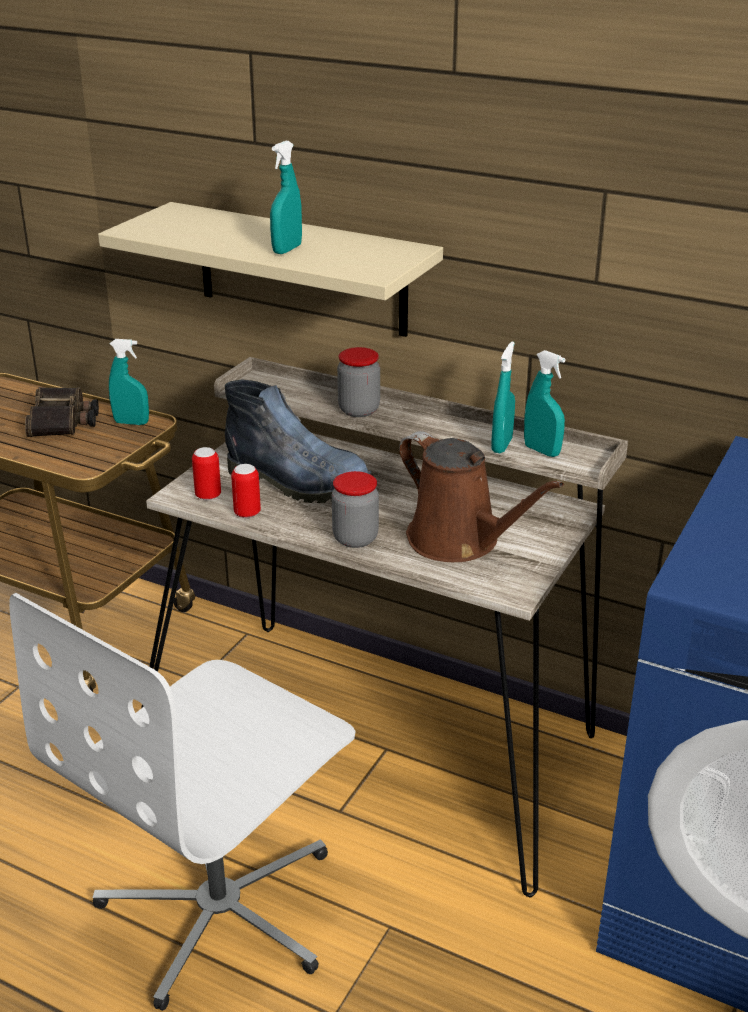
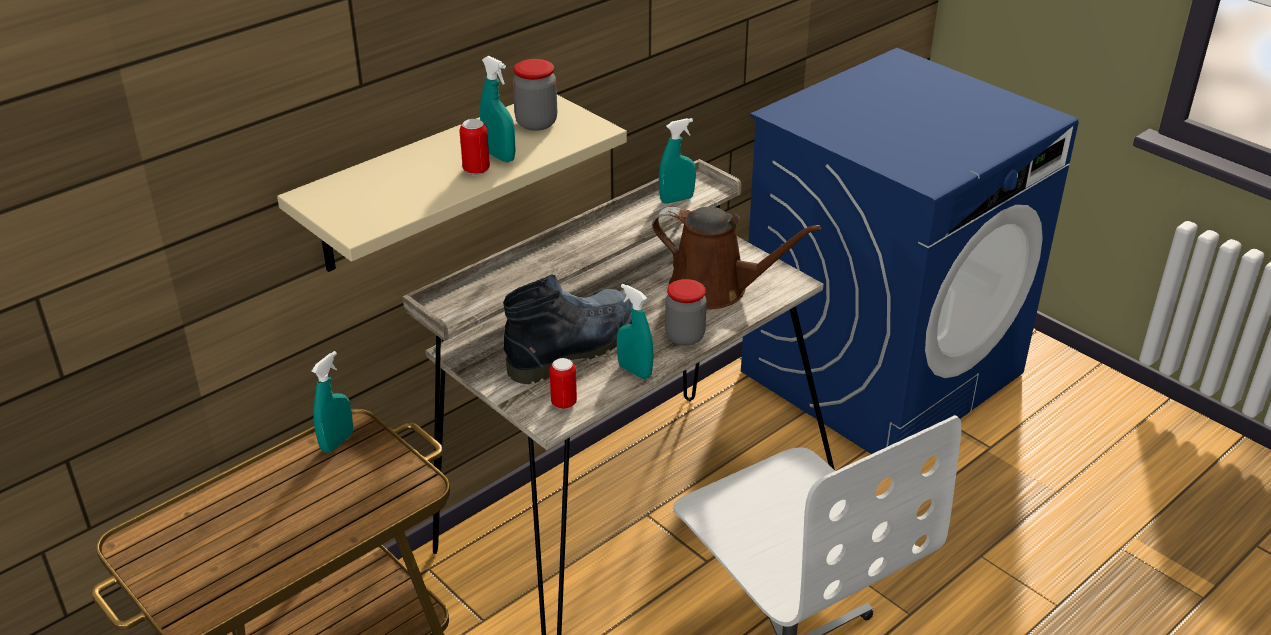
camera: 70 degrees left, 5 degrees up
(63, 421) = (290, 493): binoculars -> none
(247, 513) = (610, 385): can -> can (476, 170)
(359, 410) = (546, 264): jar -> jar (536, 123)
(459, 541) = (716, 289): brown watering can -> brown watering can turned 45 degrees clockwise
(501, 445) = (657, 214): turquoise spray bottle -> turquoise spray bottle (634, 371)

